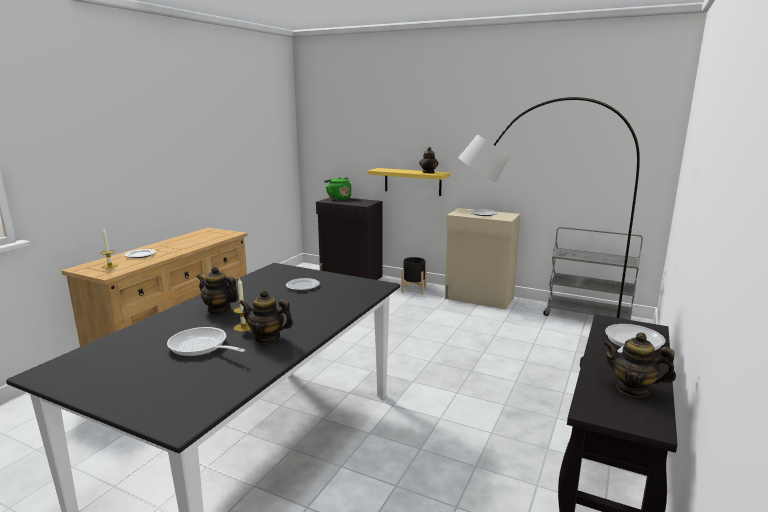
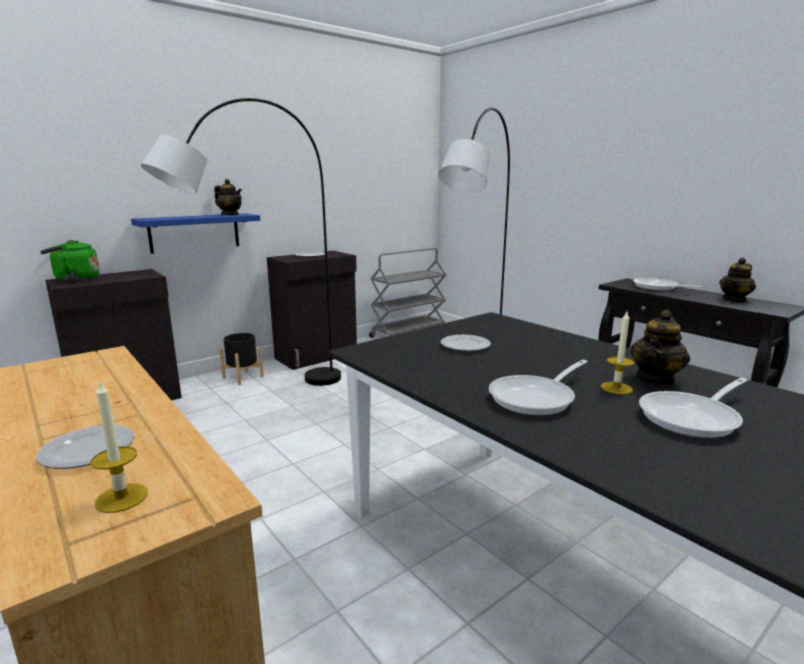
camera: 65 degrees left, 0 degrees up
(219, 309) = (536, 398): teapot -> frying pan
(389, 305) = (264, 399): none -> grey floor lamp
(412, 181) = (195, 232): yellow shelf -> blue shelf
(479, 298) = (317, 356): beige cabinet -> black cabinet

